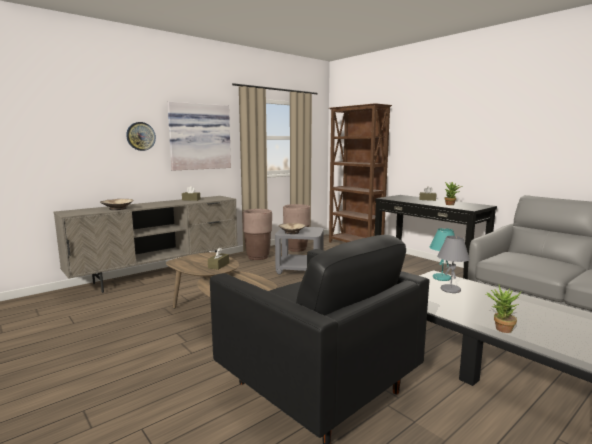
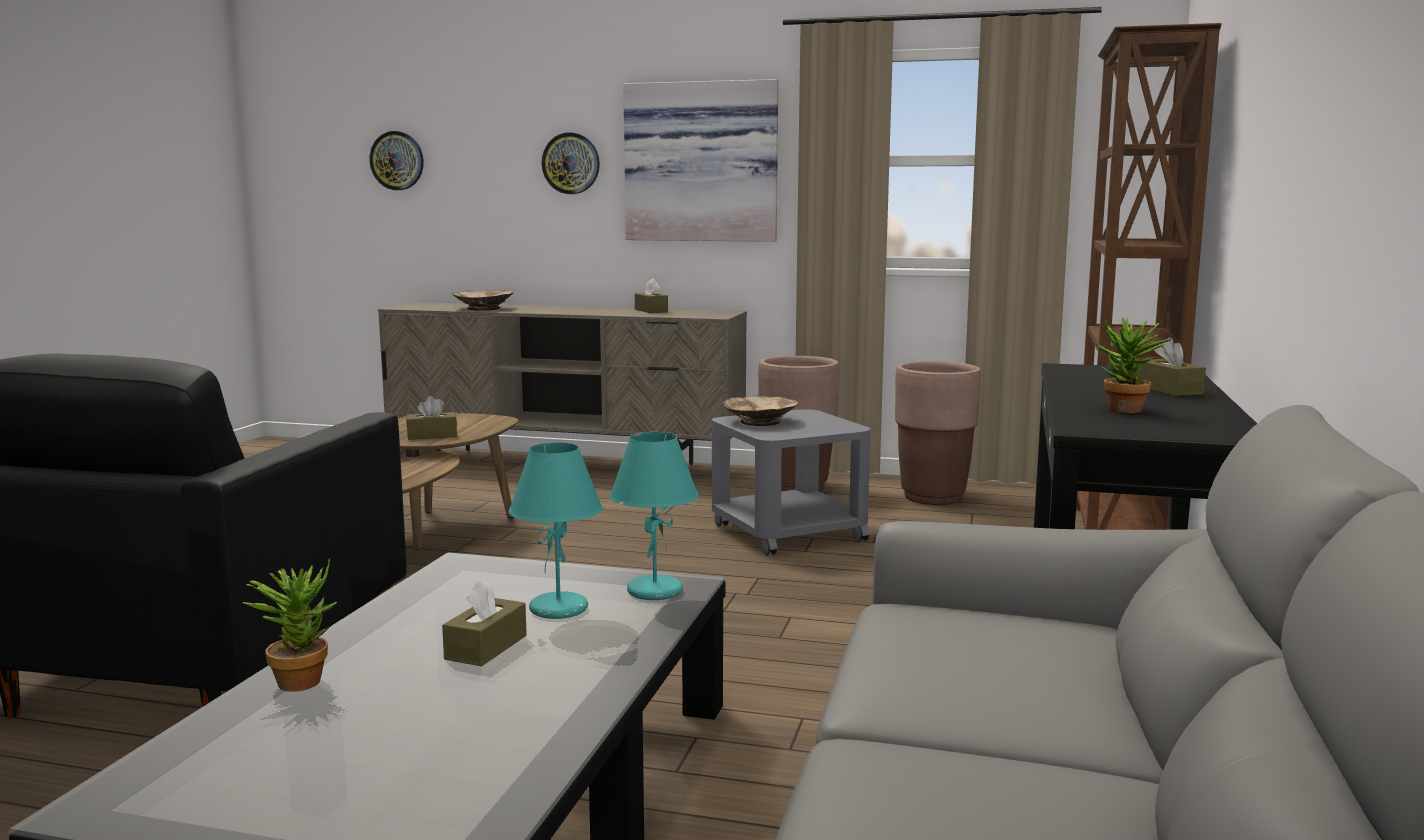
camera: 55 degrees right, 0 degrees up
(33, 133) = (397, 160): none -> wall clock
(451, 290) = (559, 609): grey table lamp -> turquoise table lamp
(481, 303) = (486, 647): none -> brown tissue box

